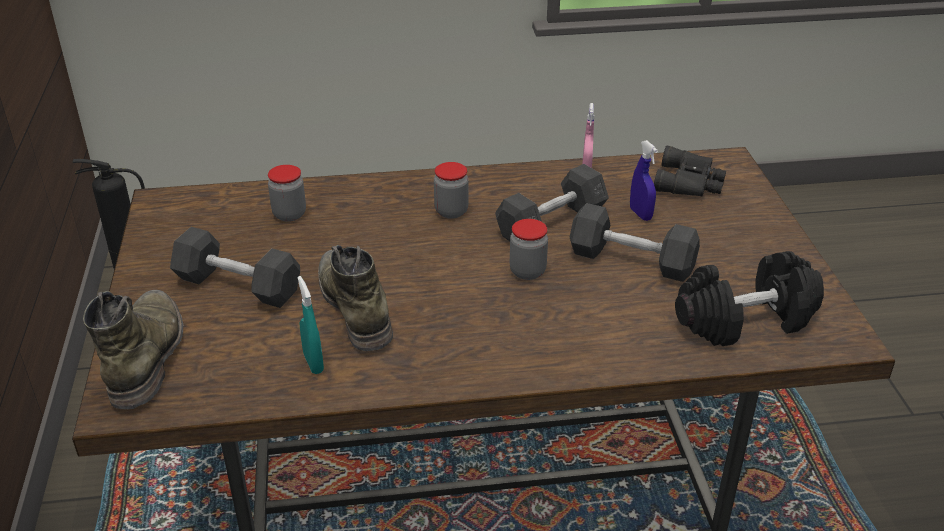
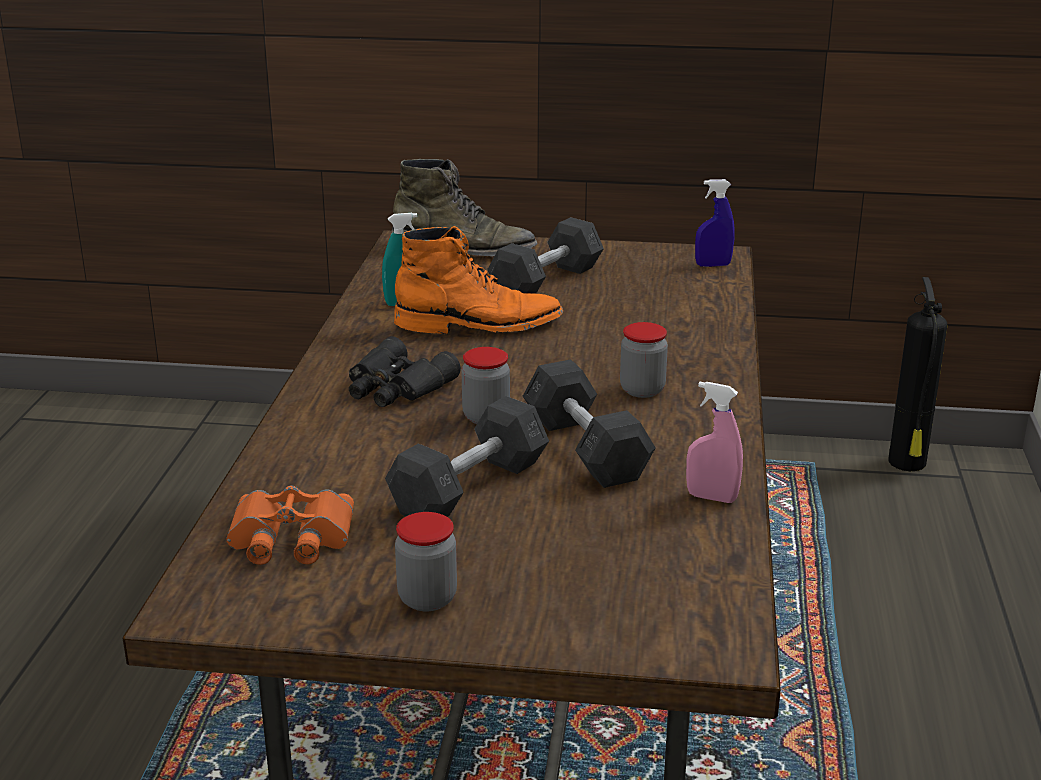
camera: 105 degrees right, 10 degrees down
(289, 214) = (670, 307): jar -> jar (427, 598)
(355, 306) = (479, 325): green boot -> orange boot
(640, 214) = (580, 519): blue spray bottle -> blue spray bottle (713, 265)
(690, 182) = (658, 586): black binoculars -> black binoculars (396, 387)
(745, 321) = (290, 538): black dumbbell -> orange binoculars

